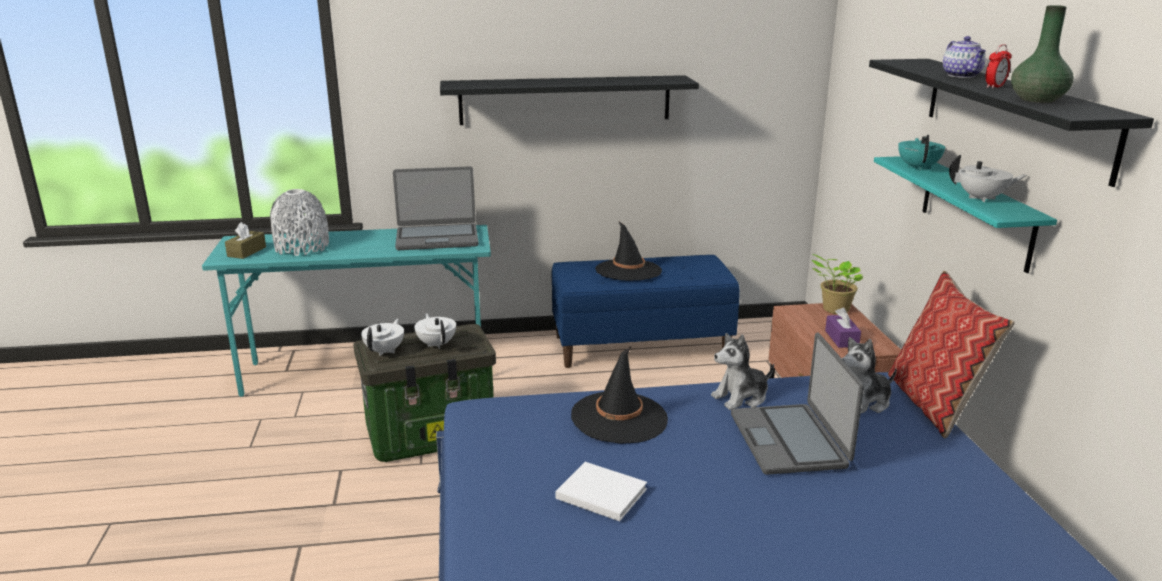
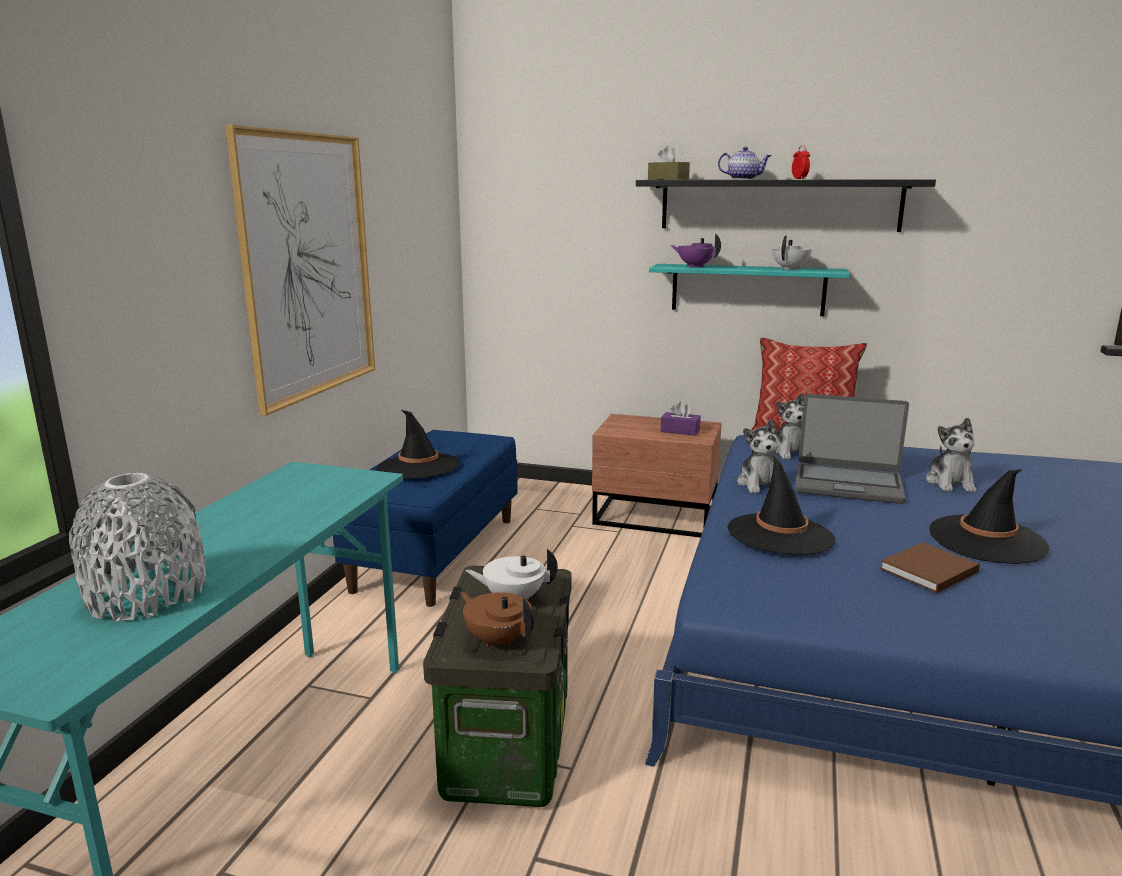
camera: 65 degrees left, 5 degrees down
(246, 252) = (61, 654): brown tissue box -> brown tissue box (668, 179)
(385, 351) = (497, 640): white teapot -> brown teapot
(437, 238) = (295, 493): laptop -> none
(565, 100) = (308, 267): black shelf -> picture
(599, 493) = (927, 571): white book -> brown book
(707, 527) = (987, 540): none -> black hat
(833, 309) = (622, 420): potted plant -> none
(880, 506) = (950, 483): none -> plush toy
(918, 168) = (695, 266): turquoise teapot -> purple teapot
(1036, 100) = (857, 179): green vase -> none

